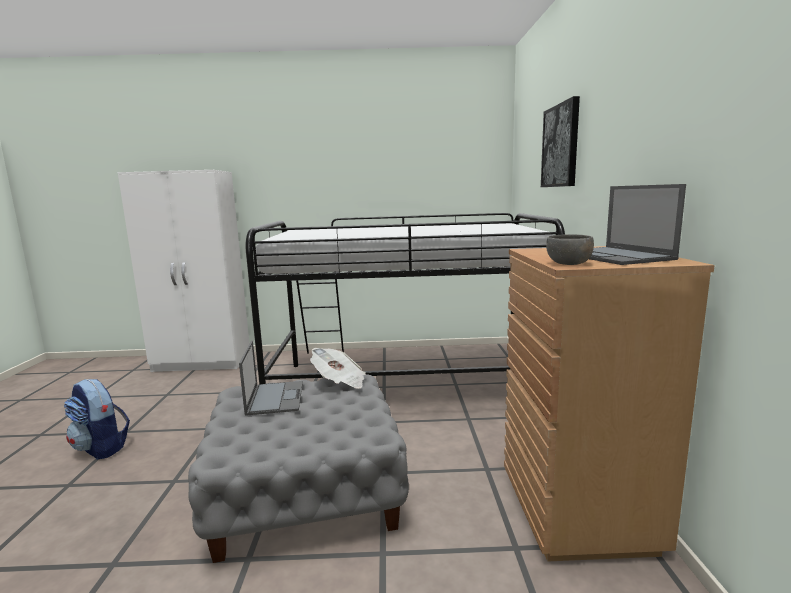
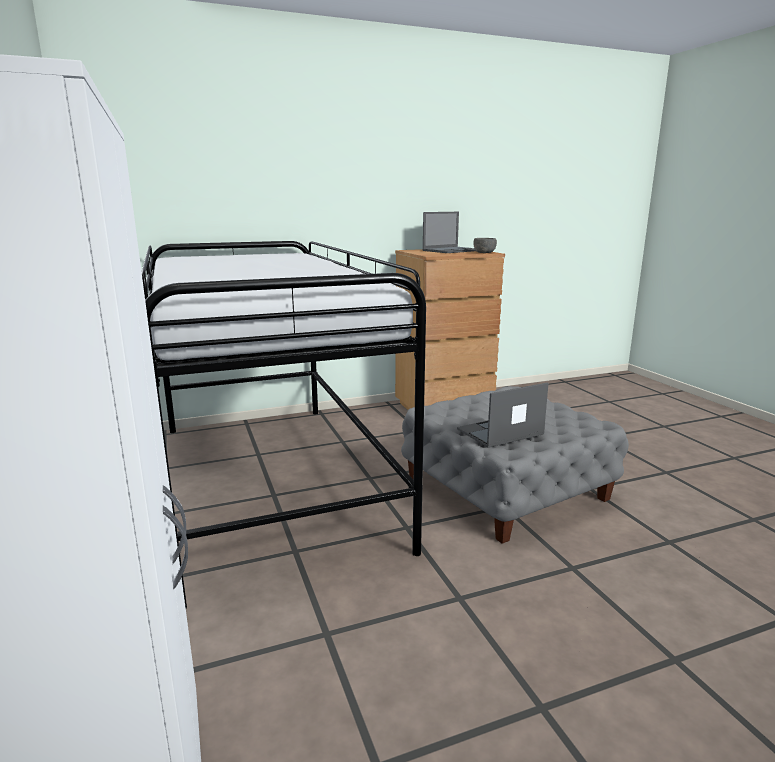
camera: 110 degrees left, 5 degrees up
(102, 448) = (600, 698): backpack -> none
(340, 381) = (439, 415): newspaper -> none
(561, 146) = (264, 171): picture -> none

